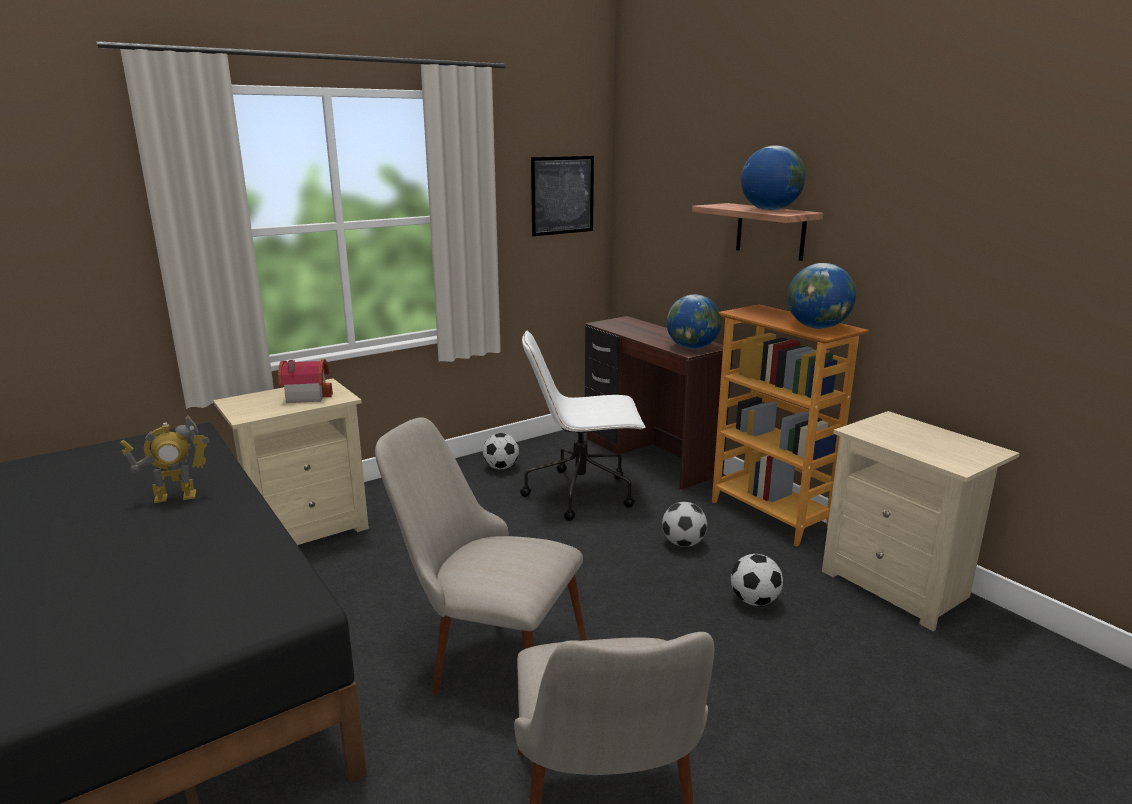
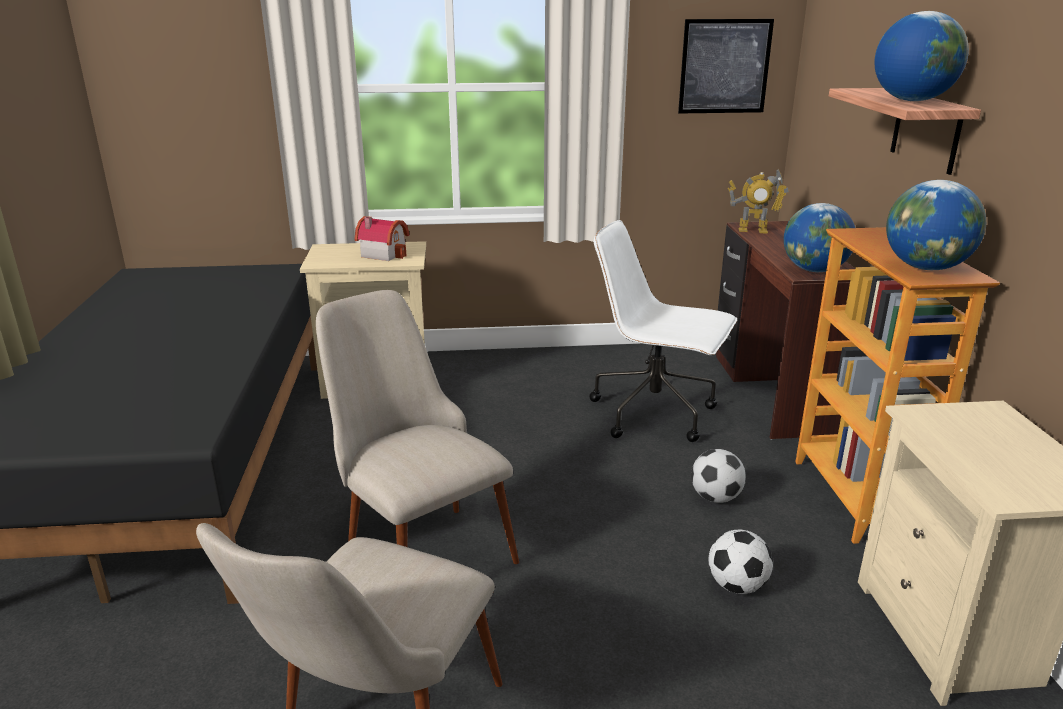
camera: 30 degrees right, 5 degrees up
(175, 497) = (213, 321): toy robot -> toy robot (753, 230)
(501, 467) = (597, 366): football -> none

